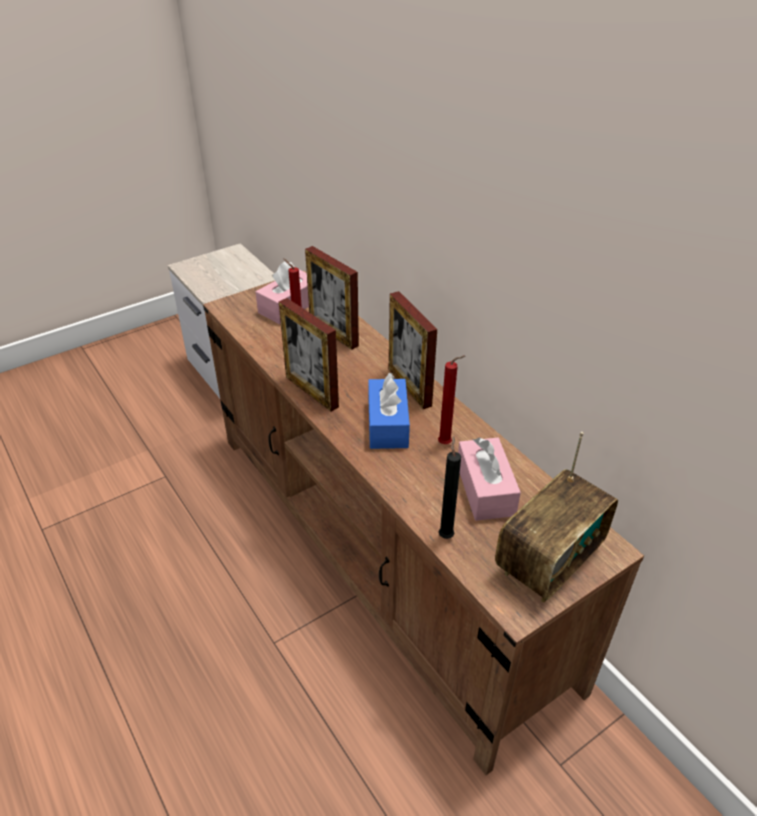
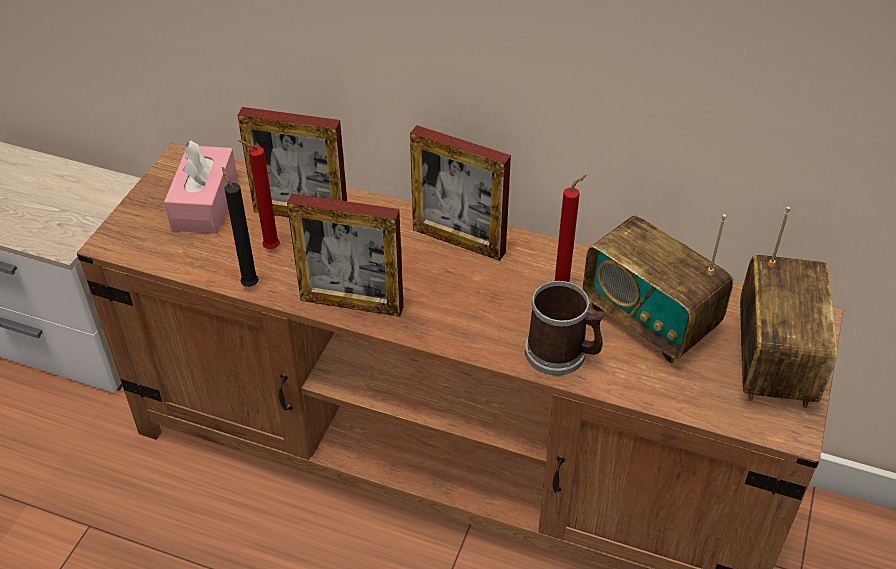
camera: 35 degrees left, 5 degrees up
(387, 424) = (479, 299): blue tissue box -> none
(406, 480) = (562, 354): none -> mug
(446, 534) = (658, 391): black candle -> black candle (249, 283)
(485, 489) = (649, 320): pink tissue box -> radio

